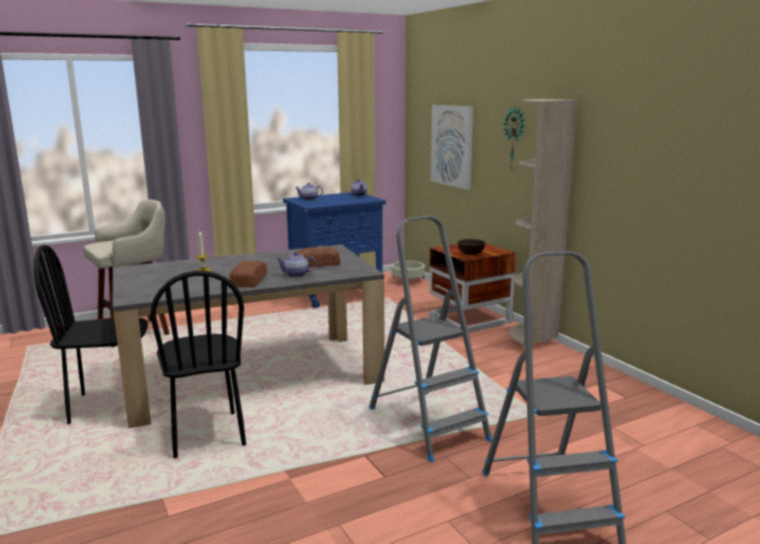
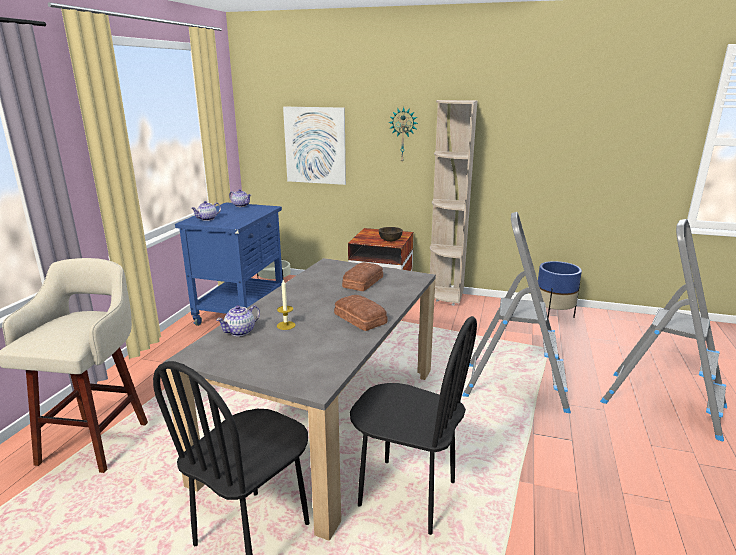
camera: 45 degrees left, 5 degrees up
(297, 275) = (380, 298): teapot -> teapot (240, 331)
(617, 395) = (553, 316): none -> blue planter

